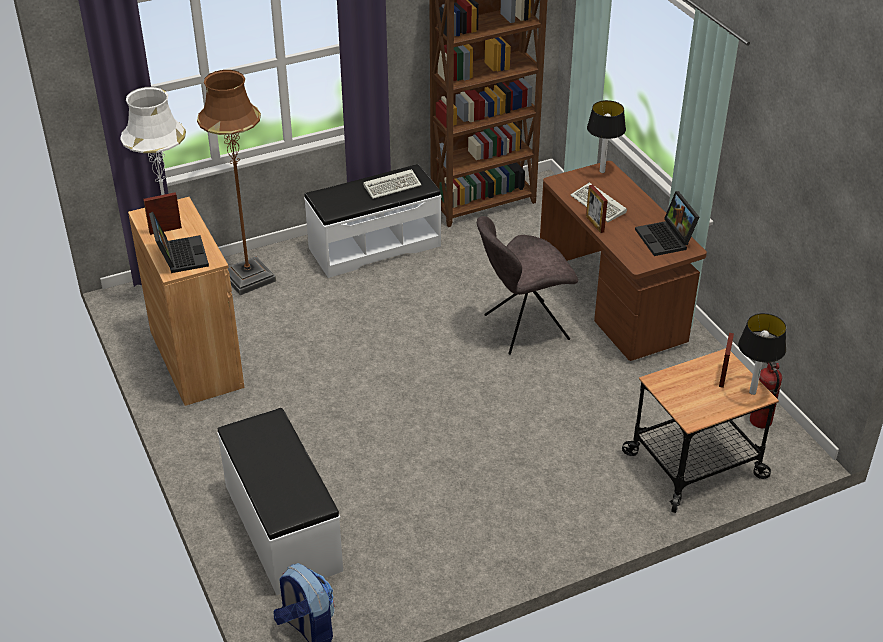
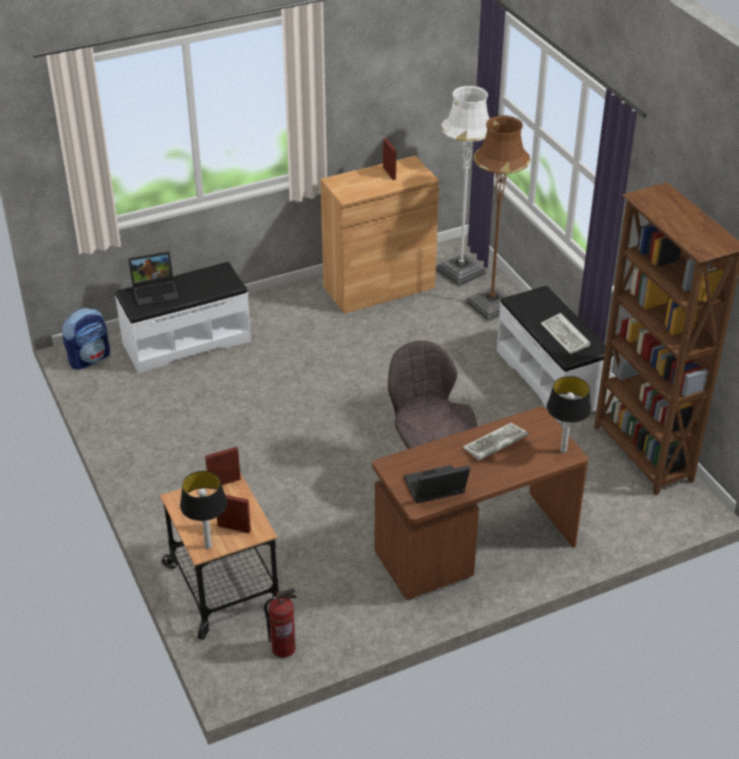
camera: 90 degrees right, 0 degrees up
(179, 255) = (354, 182): laptop -> laptop (156, 291)
(595, 224) = (458, 438): picture frame -> picture frame (224, 483)

